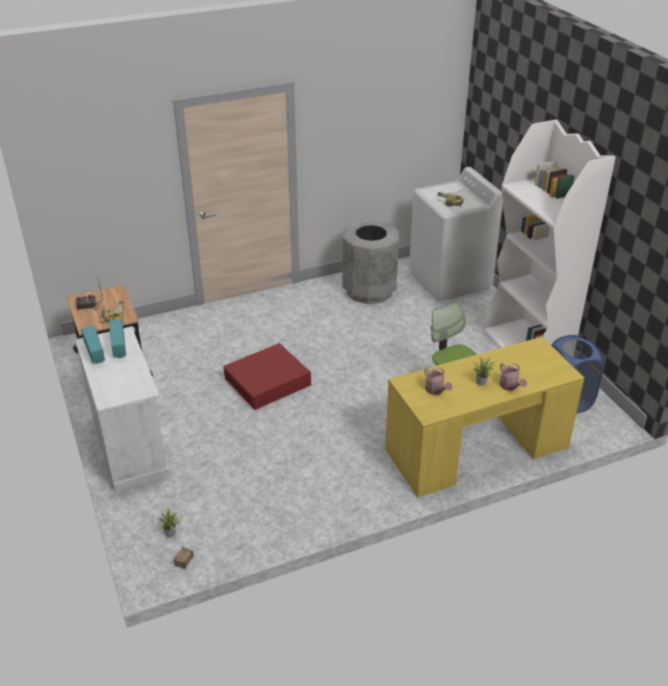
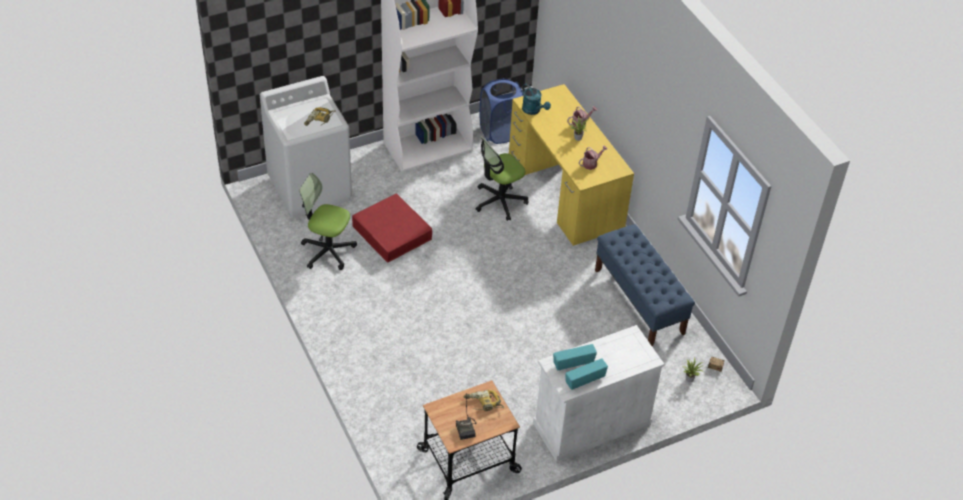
camera: 95 degrees left, 10 degrees up
(268, 382) = (488, 327): red storage box -> red storage box (392, 232)
(294, 499) = (639, 302): none -> blue bench
(369, 291) = (328, 251): grey trash can -> office chair
(524, 351) = (533, 111): none -> turquoise watering can

